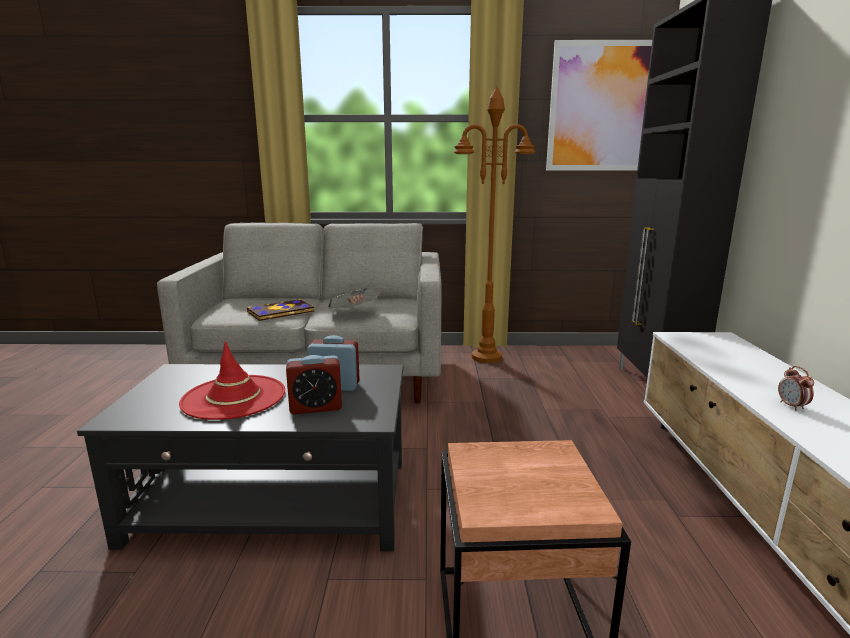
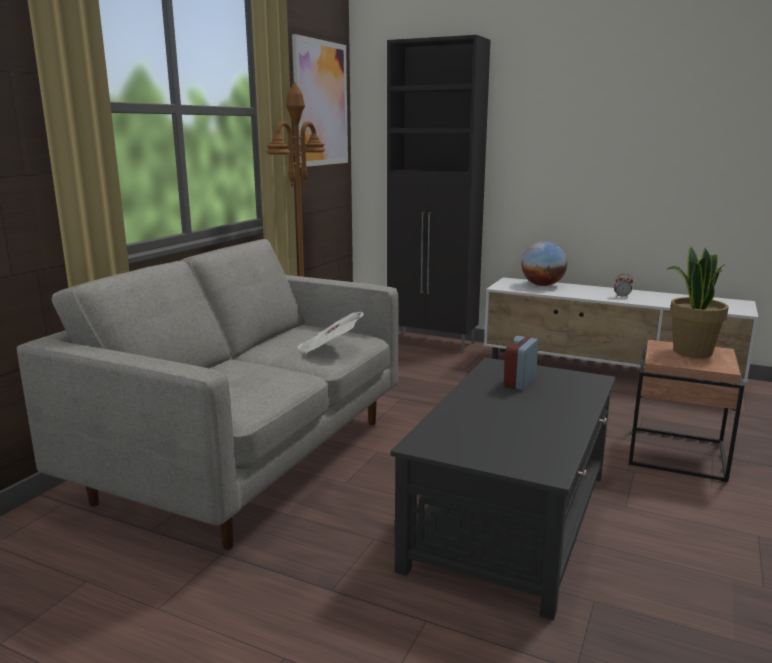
camera: 65 degrees left, 0 degrees up
(234, 397) = (522, 419): red hat -> none
(281, 312) = (274, 377): book -> none
(316, 407) = (562, 393): alarm clock -> none
(545, 477) = (691, 352): none -> potted plant
(738, 353) = (542, 285): none -> globe

